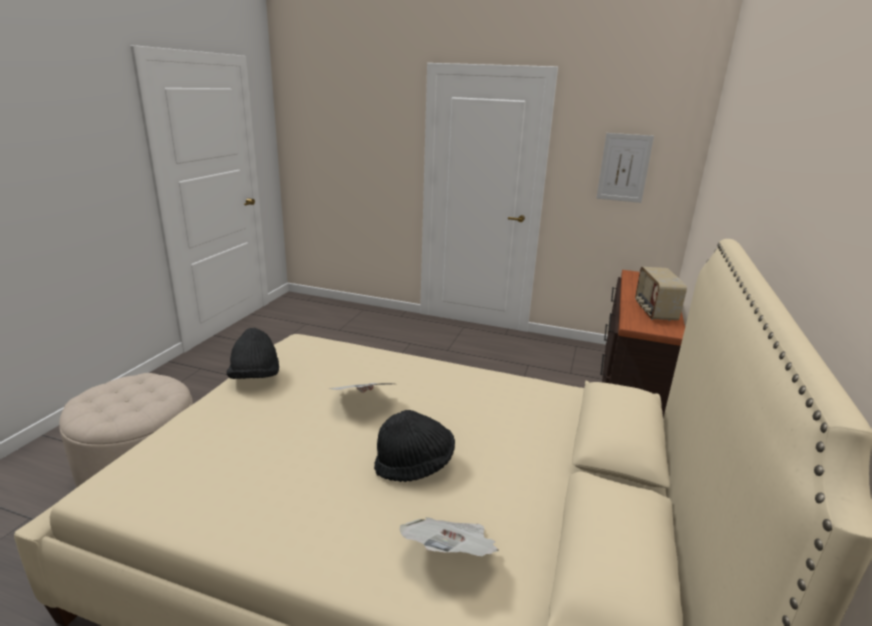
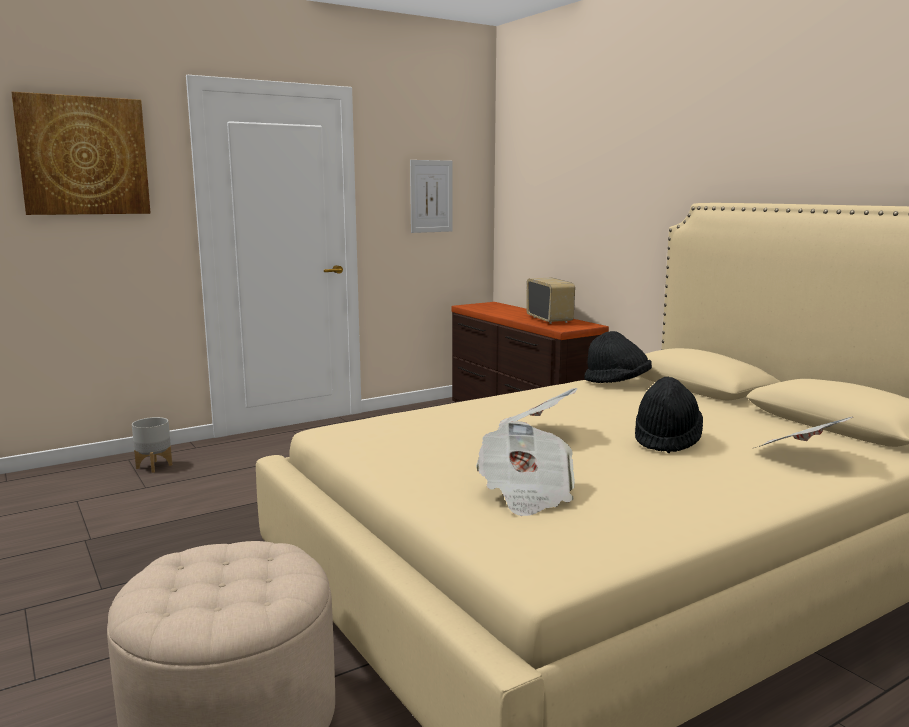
camera: 50 degrees left, 10 degrees down
(231, 440) = (525, 494): none -> newspaper
(255, 378) = (393, 462): black hat -> black hat (617, 383)
(362, 120) = (84, 156): none -> picture
(364, 319) = (154, 466): none -> grey planter
(654, 312) = (550, 320): radio -> radio turned 150 degrees counterclockwise

